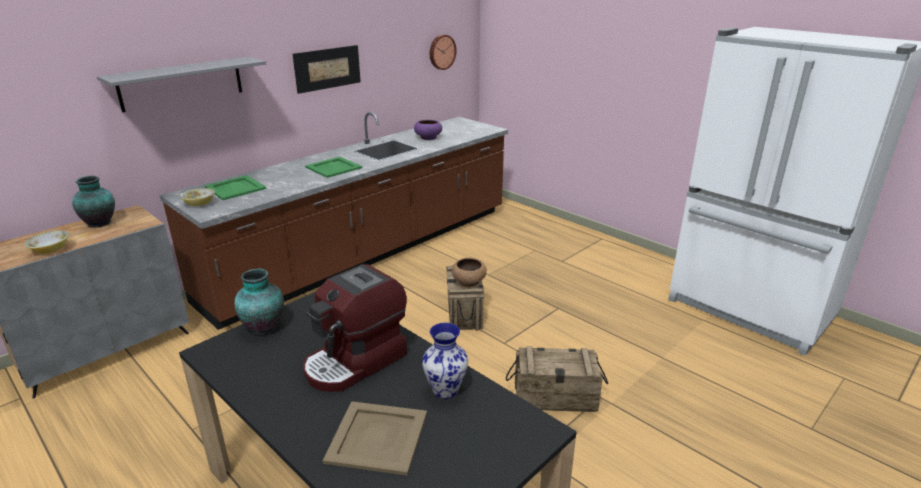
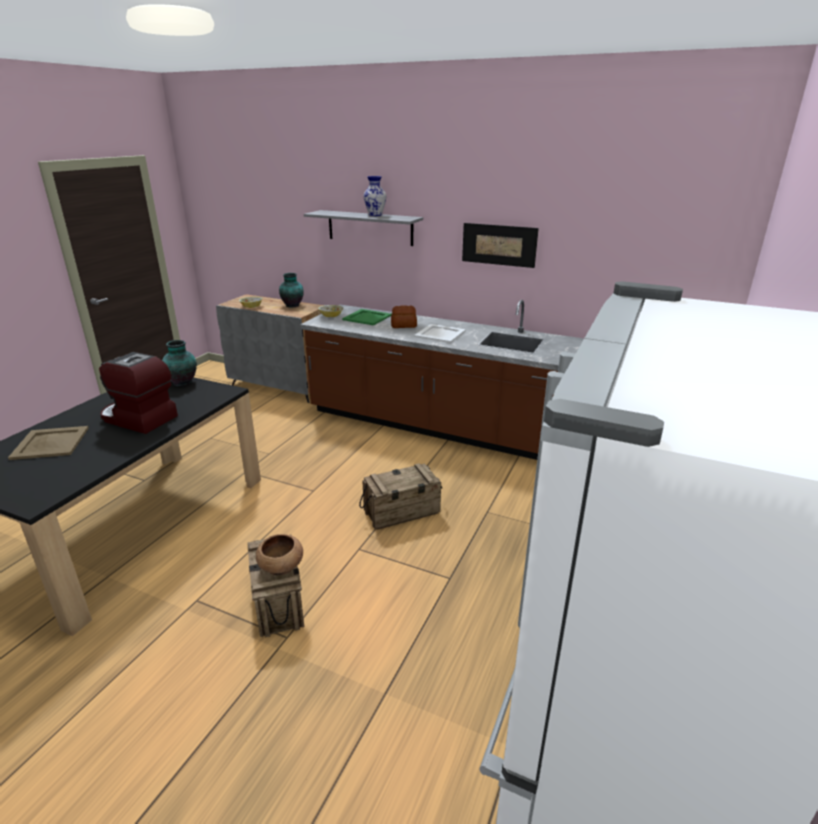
camera: 70 degrees right, 0 degrees up
(289, 177) = (404, 326): none -> bread
(333, 168) = (439, 334): green tray -> white tray
(428, 137) = (574, 351): purple bowl -> none
(441, 52) = (670, 261): wall clock -> none
(446, 389) = (97, 456): vase -> vase (375, 215)
(469, 282) = (399, 482): brown bowl -> brown bowl (281, 567)

